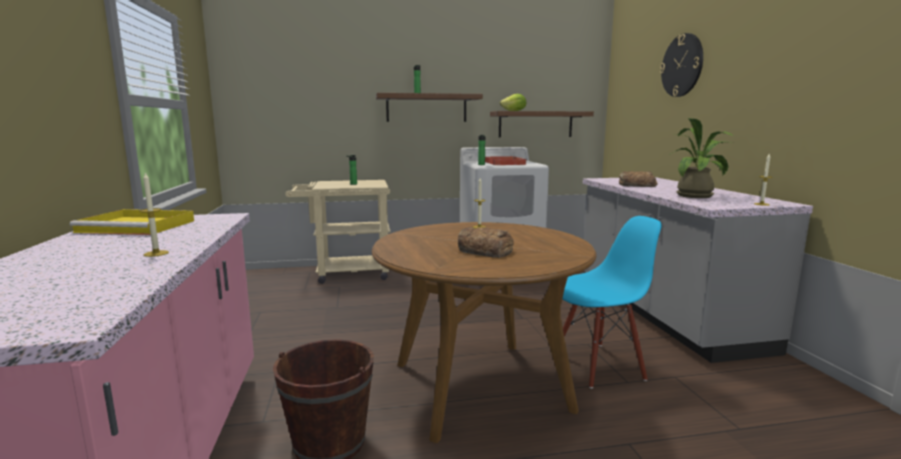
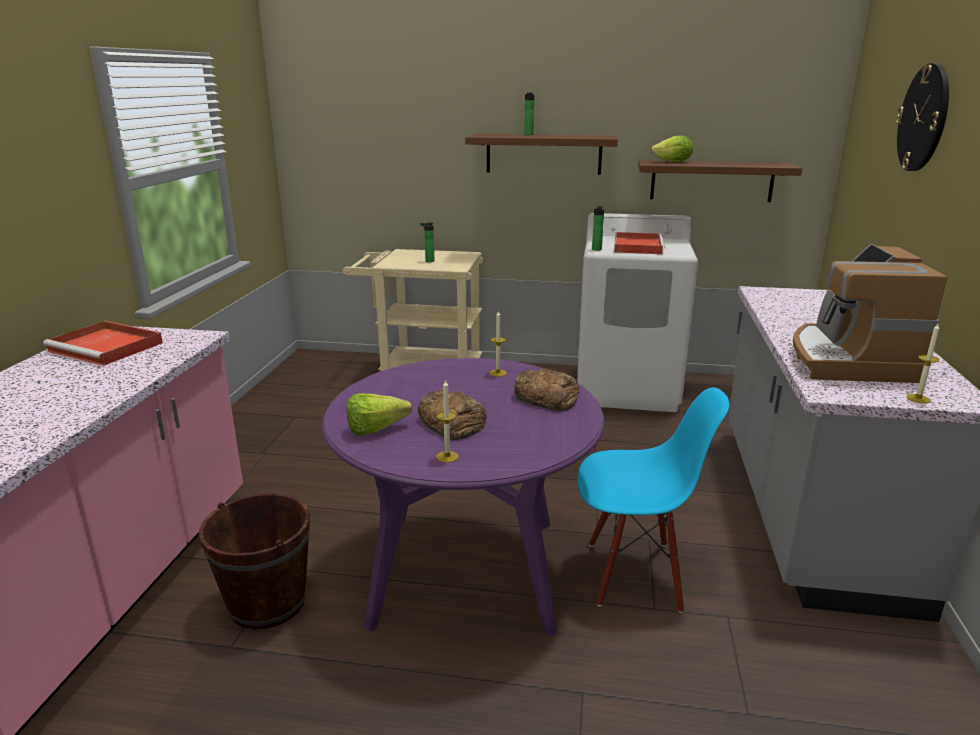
camera: 20 degrees right, 10 degrees up
(139, 226) = (107, 347): yellow tray -> red tray
(156, 253) = (79, 402): candle -> candle (447, 456)
(437, 258) = (381, 429): none -> lettuce
(480, 386) = (466, 570): brown dining table -> purple dining table
(636, 185) = (794, 316): bread -> bread (546, 397)
(698, 196) = (848, 360): potted plant -> coffee machine

